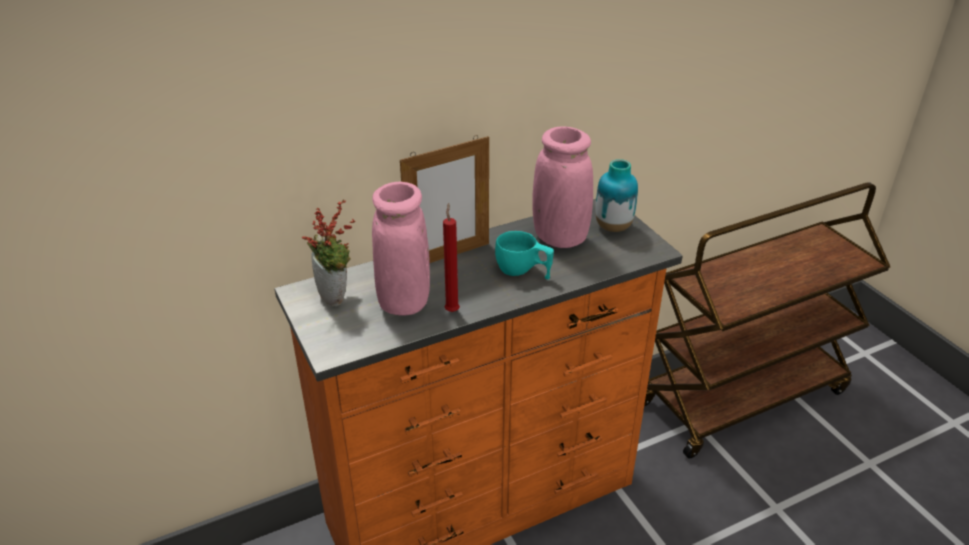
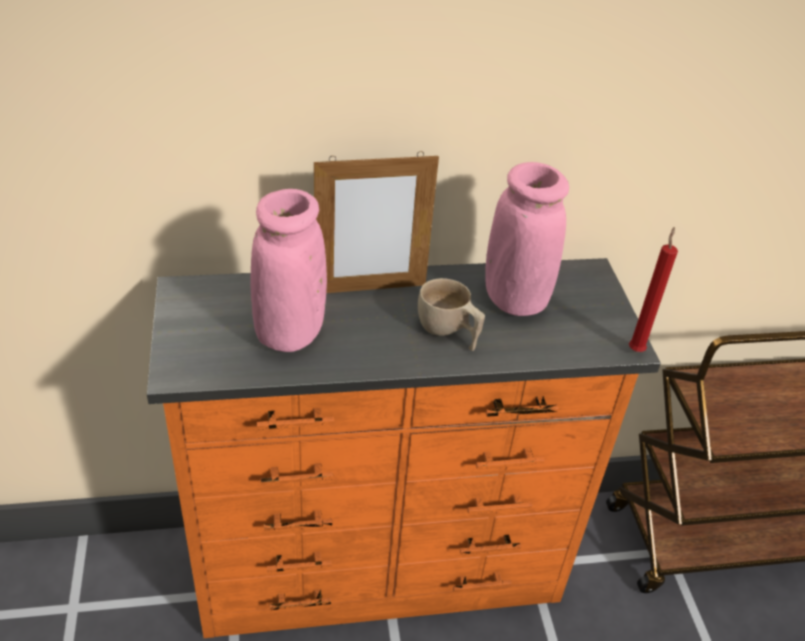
camera: 15 degrees right, 5 degrees up
(337, 297) = (218, 306): potted plant -> none
(452, 310) = (339, 359): red candle -> red candle (636, 349)
(523, 272) = (448, 332): turquoise cup -> beige cup
(613, 227) = (589, 302): vase -> none

